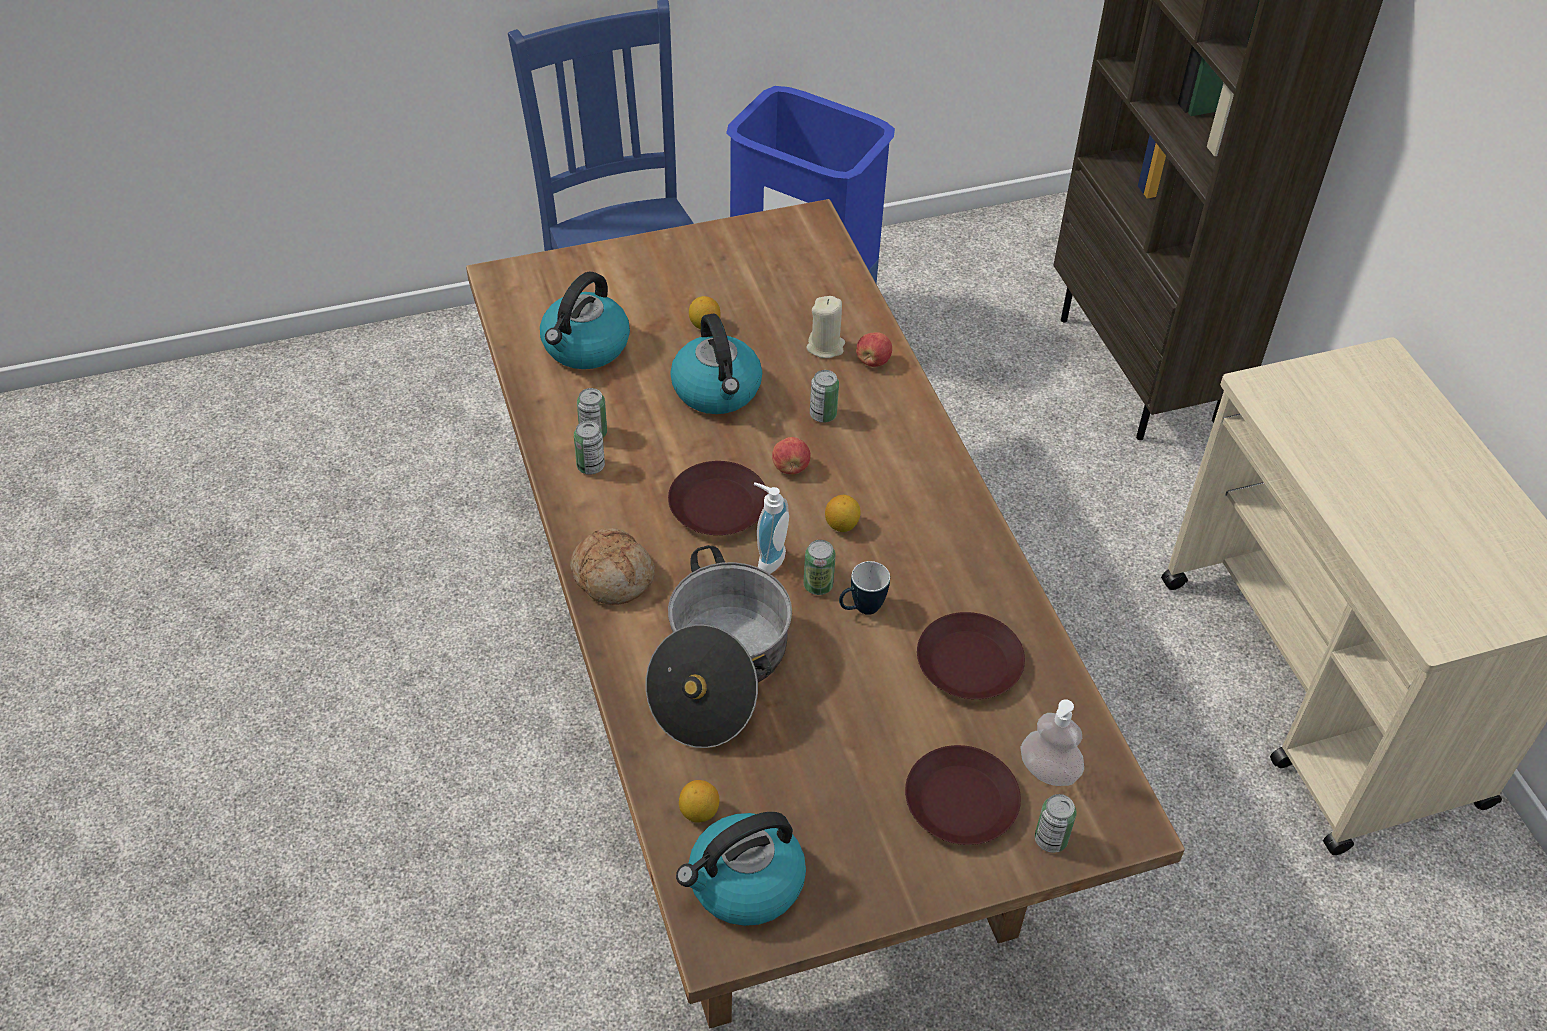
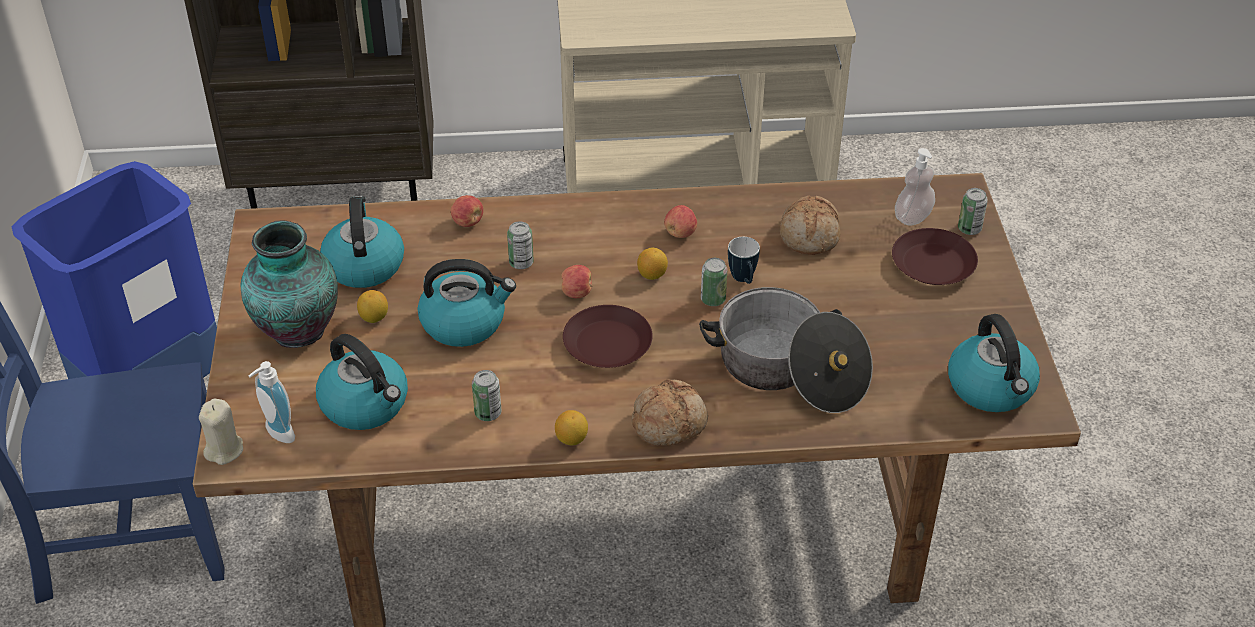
camera: 75 degrees left, 5 degrees down
(590, 466) = (530, 420): can -> none
(672, 278) = (296, 329): none -> vase
(699, 812) = (925, 403): lemon -> lemon (572, 439)
(767, 559) = (676, 324): soap dispenser -> soap dispenser (276, 435)
(779, 301) = (363, 265): none -> kettle
(825, 347) = (437, 246): beige candle -> beige candle (224, 450)
(924, 539) = (680, 233): none -> apple
(968, 664) = (810, 235): brown plate -> bread

